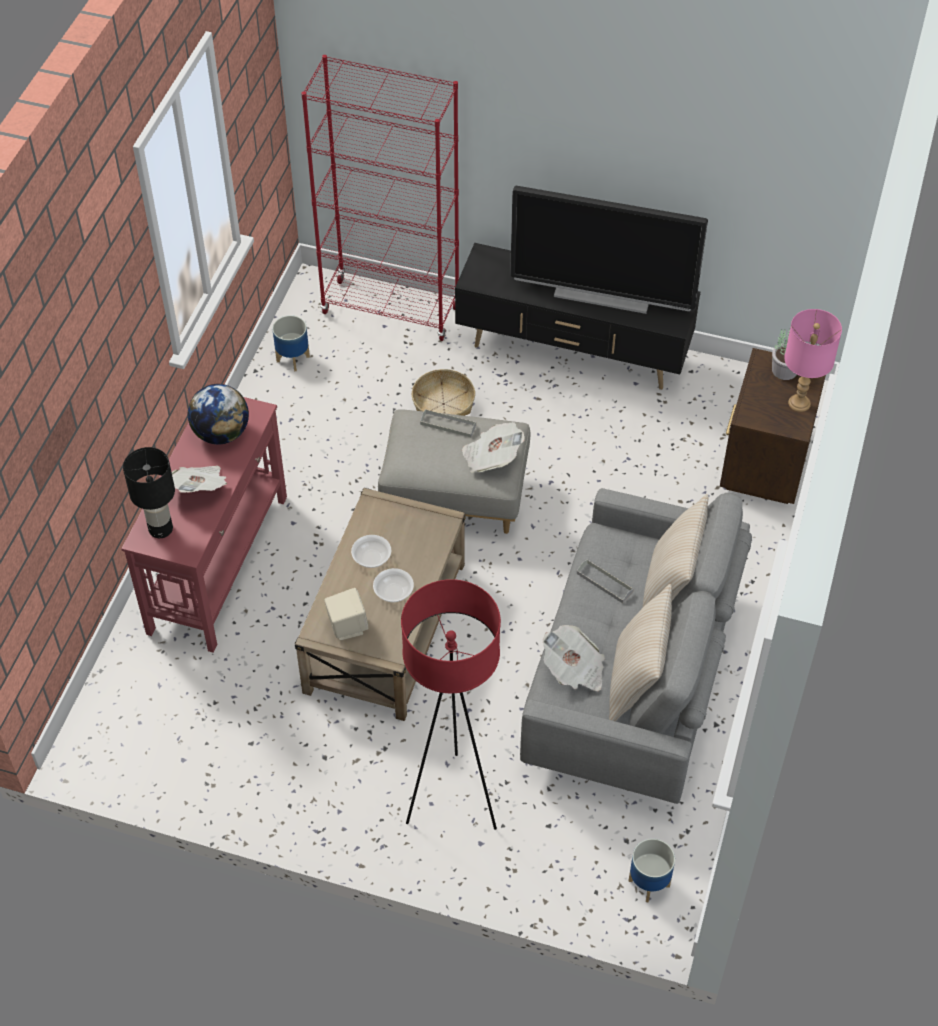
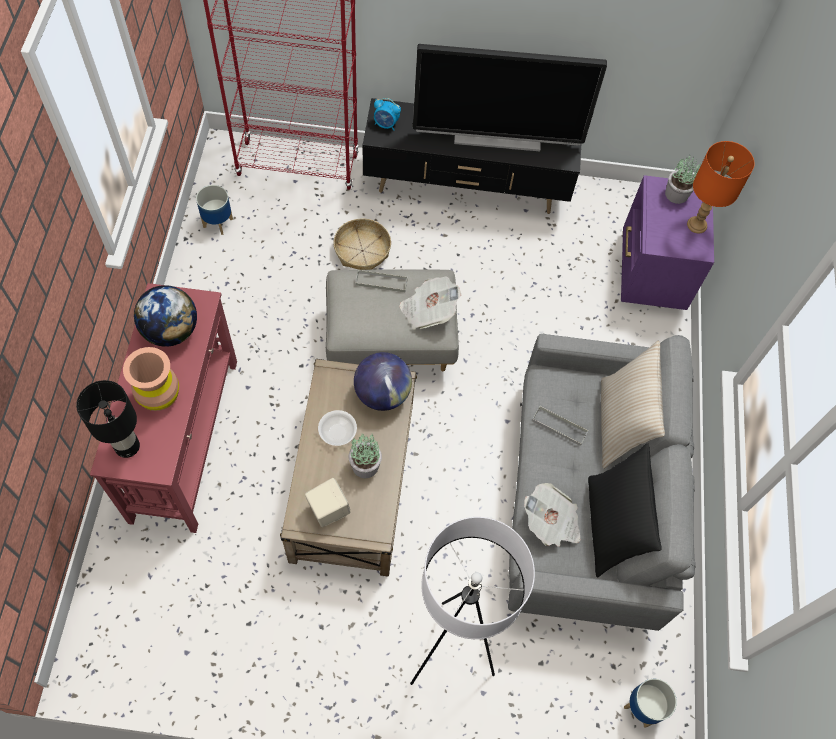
camera: 15 degrees left, 10 degrees up
(199, 489) = (159, 395): newspaper -> brown vase
(394, 592) = (366, 466): bowl -> potted plant
(425, 528) = (382, 394): none -> globe
(453, 800) = (449, 651): red floor lamp -> white floor lamp
(484, 270) = (386, 124): none -> alarm clock
(636, 682) = (610, 526): beige pillow -> black pillow
(763, 465) = (650, 274): brown nightstand -> purple nightstand
(799, 403) = (696, 224): pink table lamp -> orange table lamp

